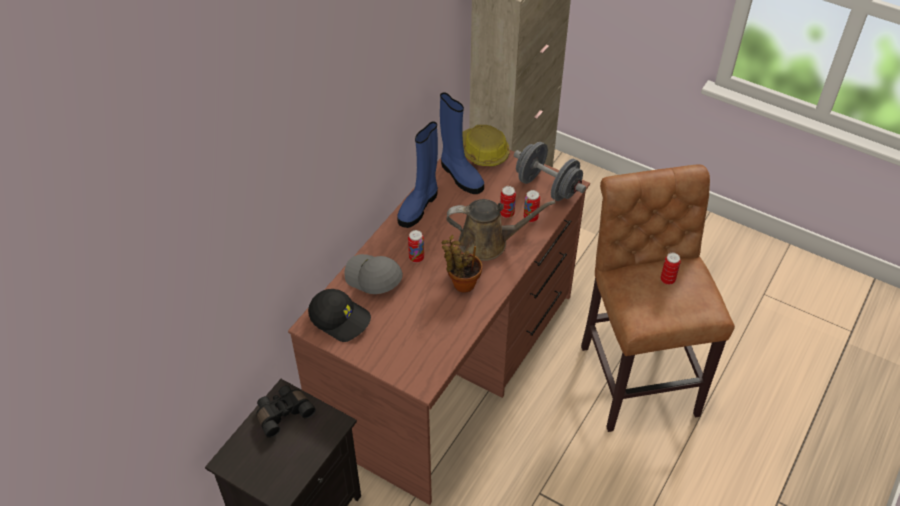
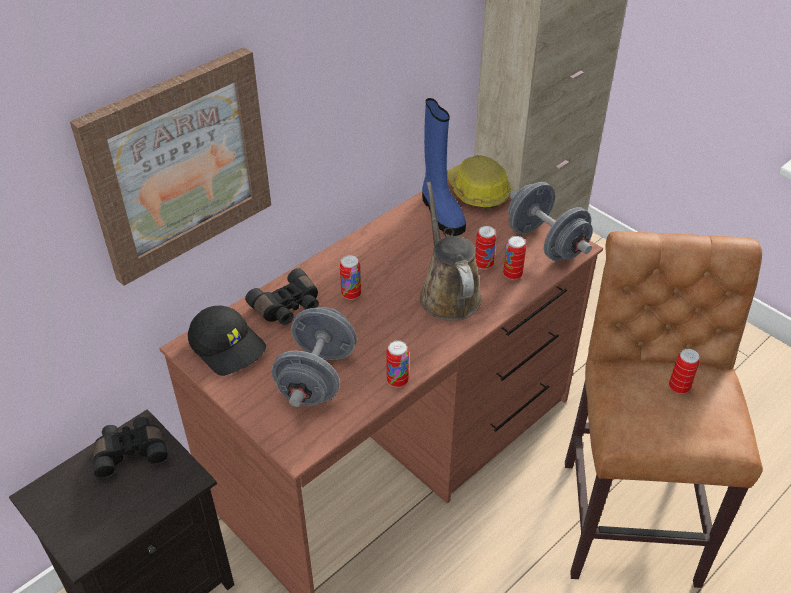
camera: 15 degrees right, 5 degrees down
(296, 196) = (178, 165): none -> picture
(373, 278) = (288, 307): grey cap -> black binoculars
(415, 328) = (316, 377): none -> grey dumbbell
(419, 206) = (377, 237): blue boot -> none
(461, 283) = (396, 334): potted plant -> none
(475, 318) = (397, 381): none -> can
(488, 242) = (448, 293): brown watering can -> brown watering can turned 120 degrees counterclockwise

